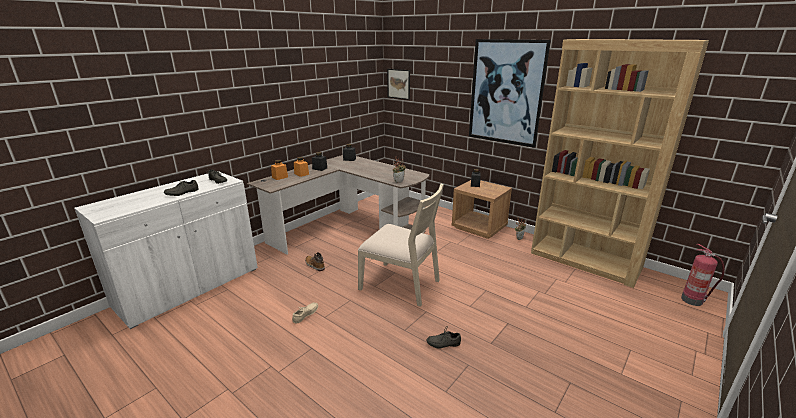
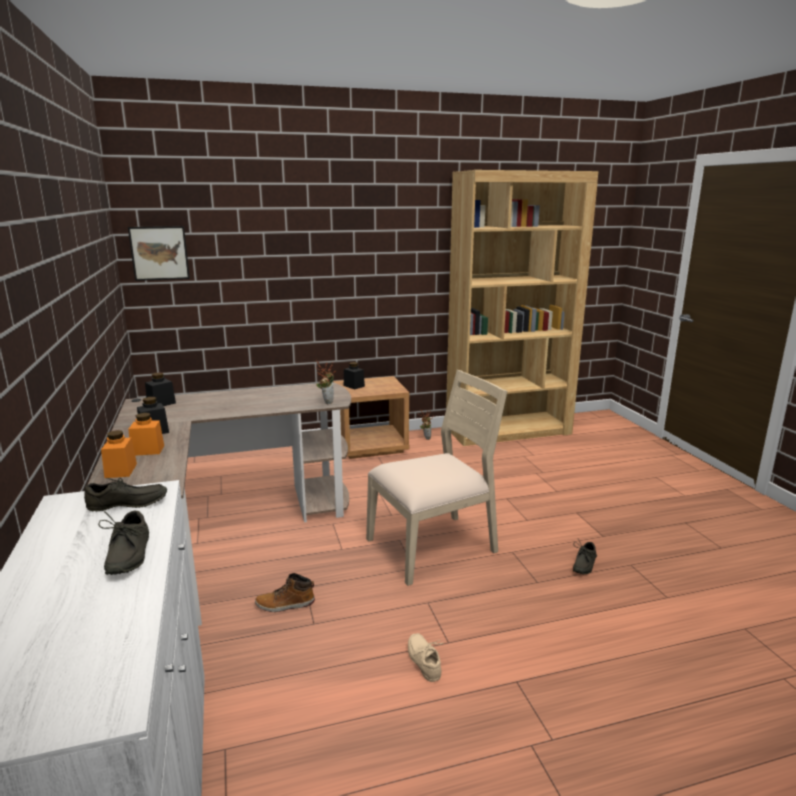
camera: 55 degrees left, 5 degrees down
(506, 92) = (367, 246): picture -> none
(693, 300) = (609, 424): fire extinguisher -> none

